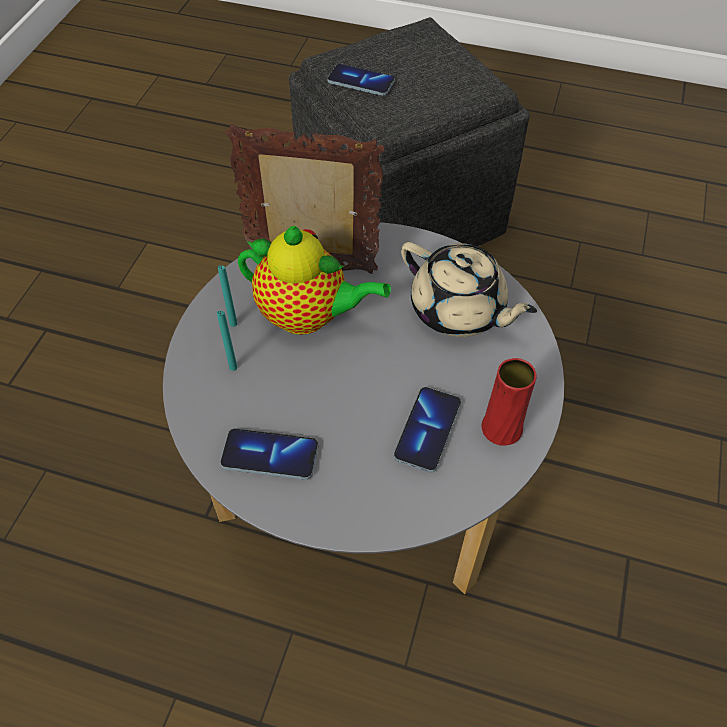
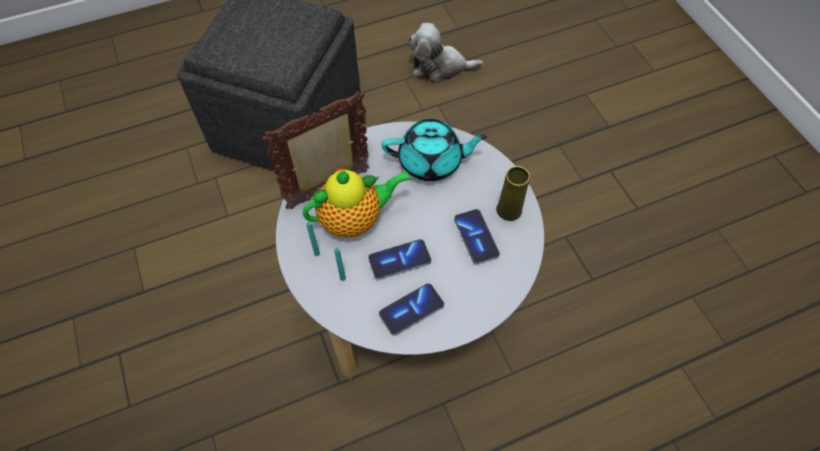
camera: 40 degrees left, 5 degrees up
(361, 82) = (240, 54): phone -> phone (399, 260)
(459, 310) = (431, 162): beige teapot -> turquoise teapot
(501, 428) = (509, 210): red vase -> yellow vase
(637, 253) = (440, 67): none -> plush toy

